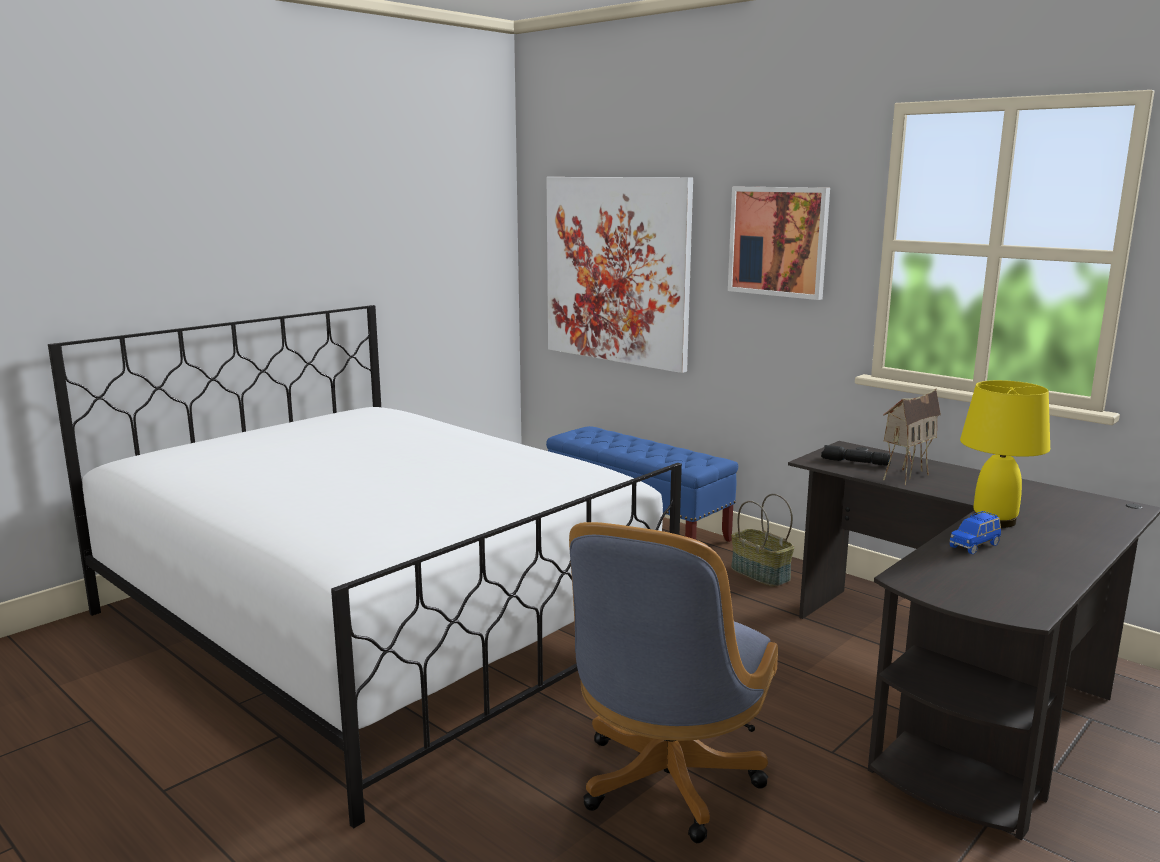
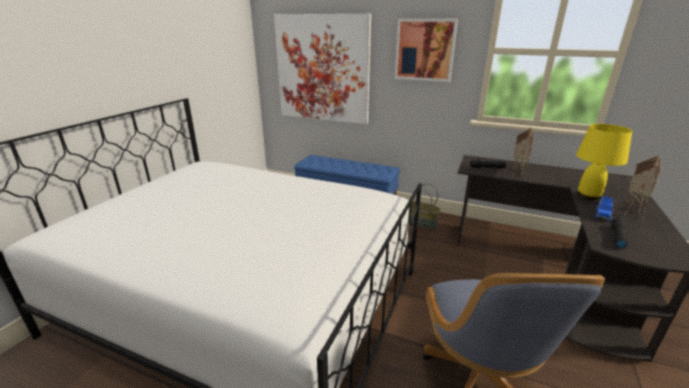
camera: 20 degrees left, 10 degrees up
(948, 572) = (617, 237): none -> black flashlight
(1050, 547) = (632, 210): none -> toy house

